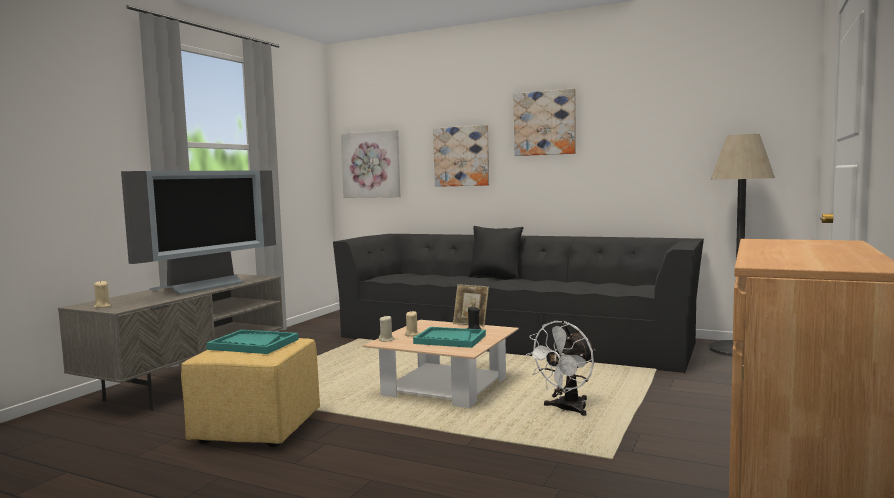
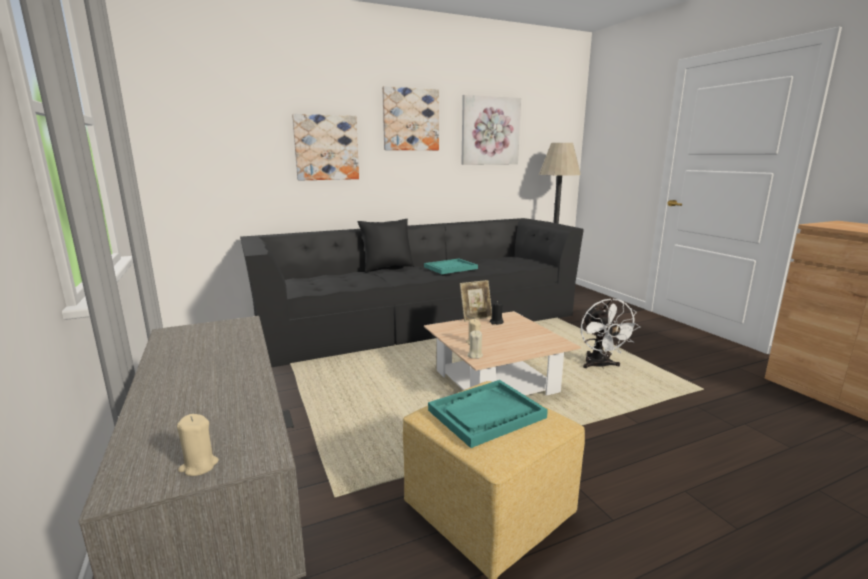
camera: 50 degrees left, 10 degrees up
(201, 287) = (215, 363): television -> none
(371, 164) = (202, 153): picture -> picture (490, 131)
(450, 339) = (514, 337): turquoise tray -> turquoise tray (450, 268)

